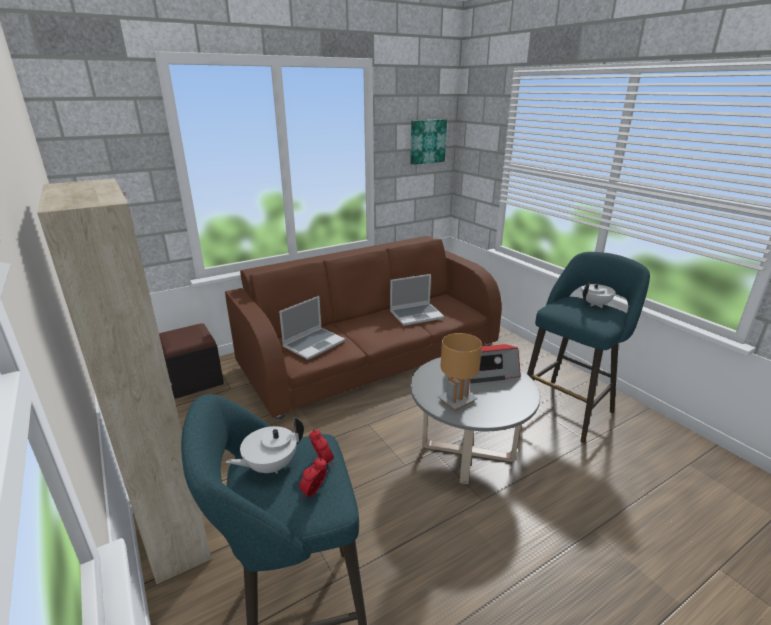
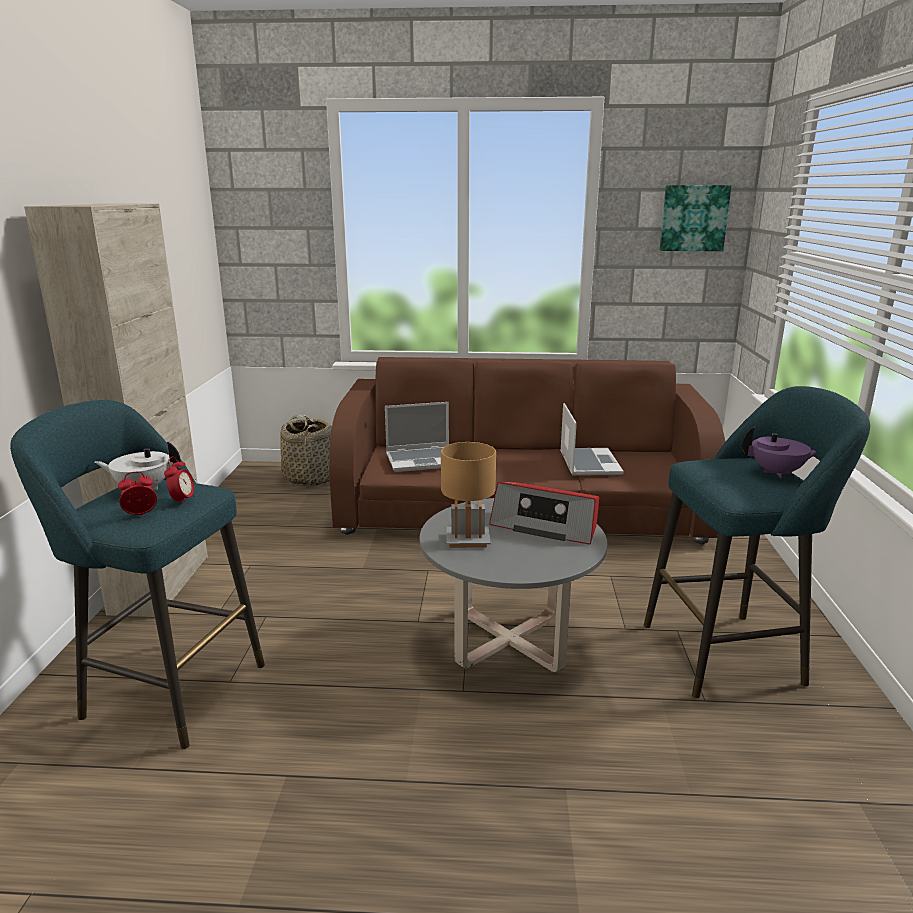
camera: 35 degrees right, 5 degrees down
(194, 380) = (310, 477): black ottoman -> basket
(416, 315) = (588, 463): laptop -> laptop turned 105 degrees counterclockwise
(596, 304) = (778, 473): white teapot -> purple teapot

